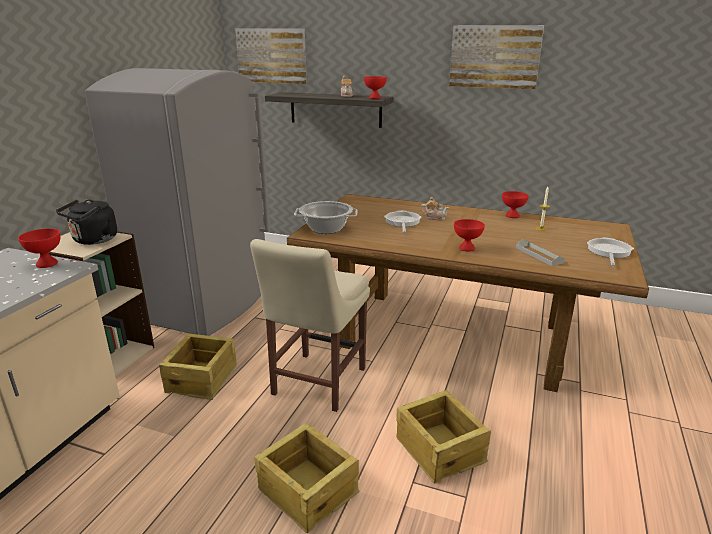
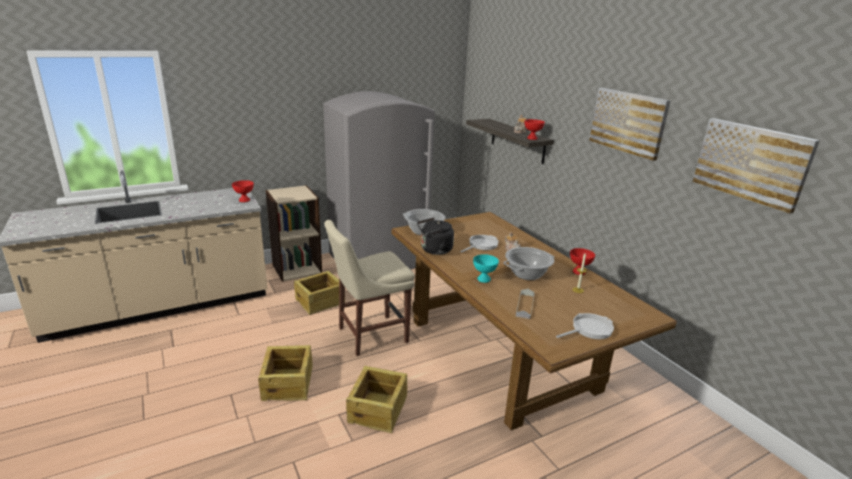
camera: 40 degrees right, 0 degrees up
(93, 240) = (296, 195): black kettle -> black kettle (434, 250)
(272, 56) = (488, 89): picture -> picture (751, 162)
(467, 248) = (484, 279): red bowl -> turquoise bowl
(486, 231) = (527, 274): none -> cooking pot

